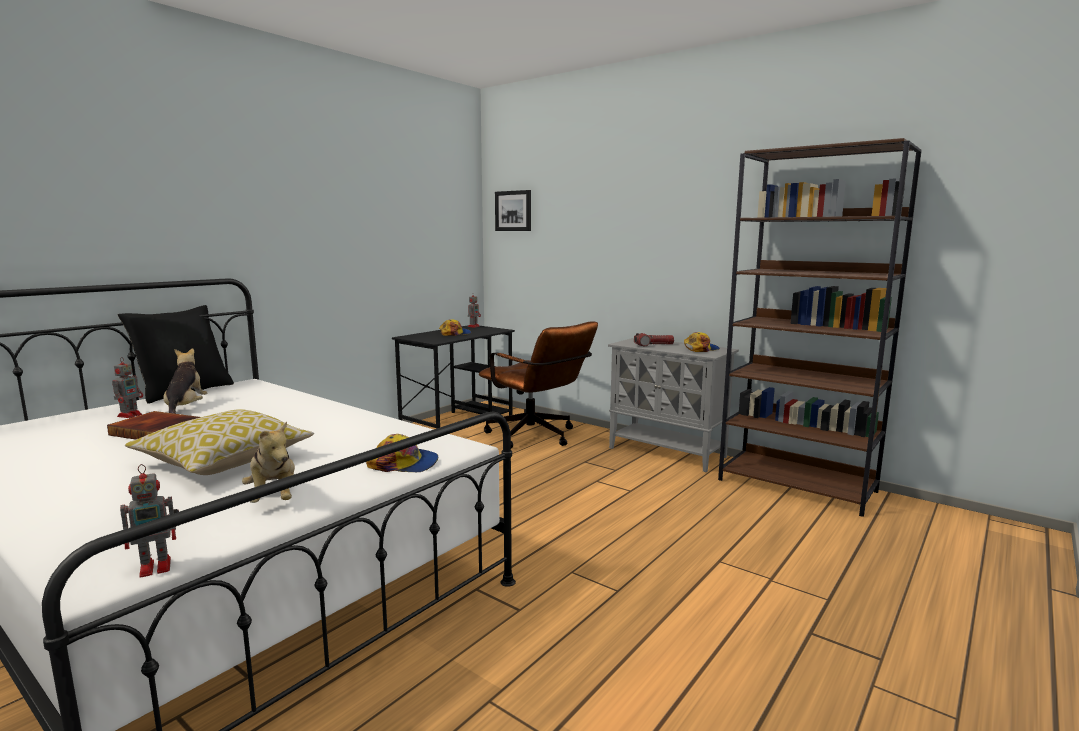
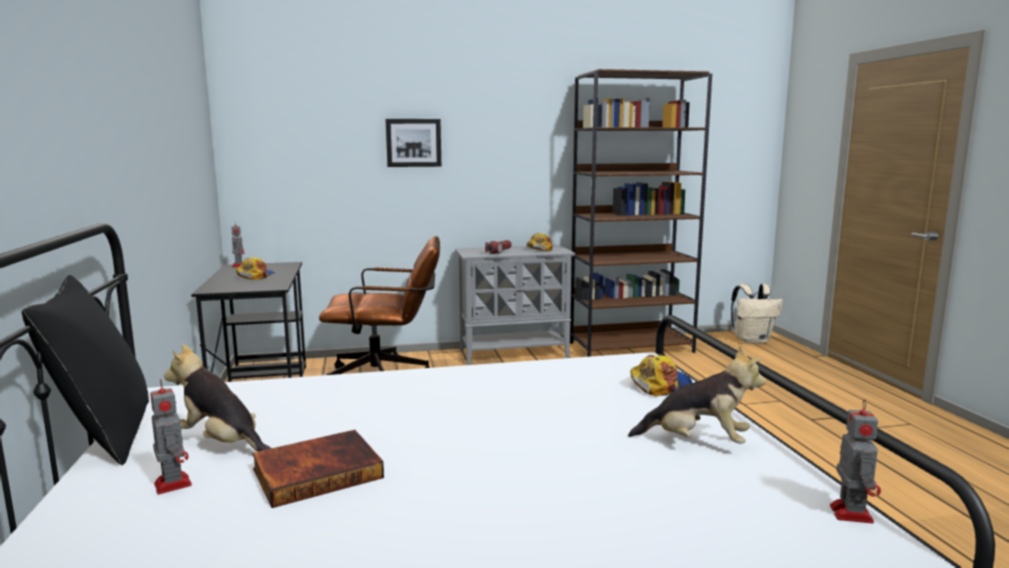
camera: 50 degrees left, 0 degrees up
(225, 461) = (538, 449): pillow -> none
(513, 211) = (270, 113): picture -> picture (413, 142)
(993, 536) = (752, 340): none -> beige backpack

